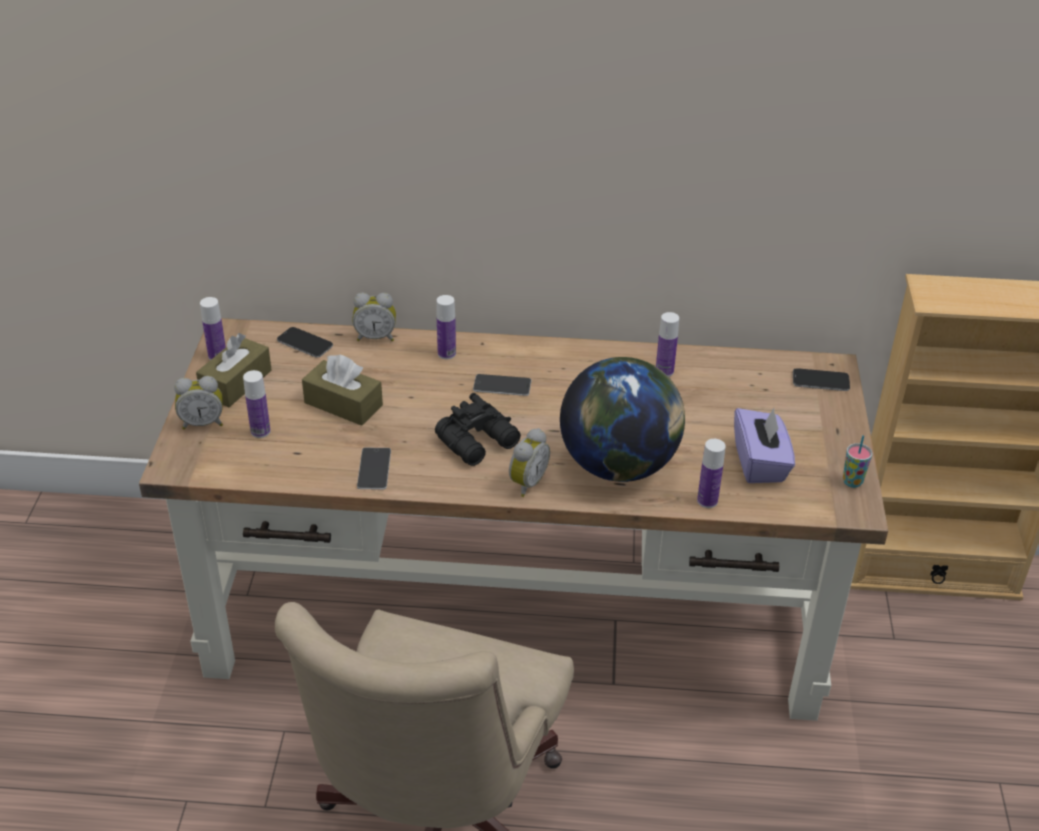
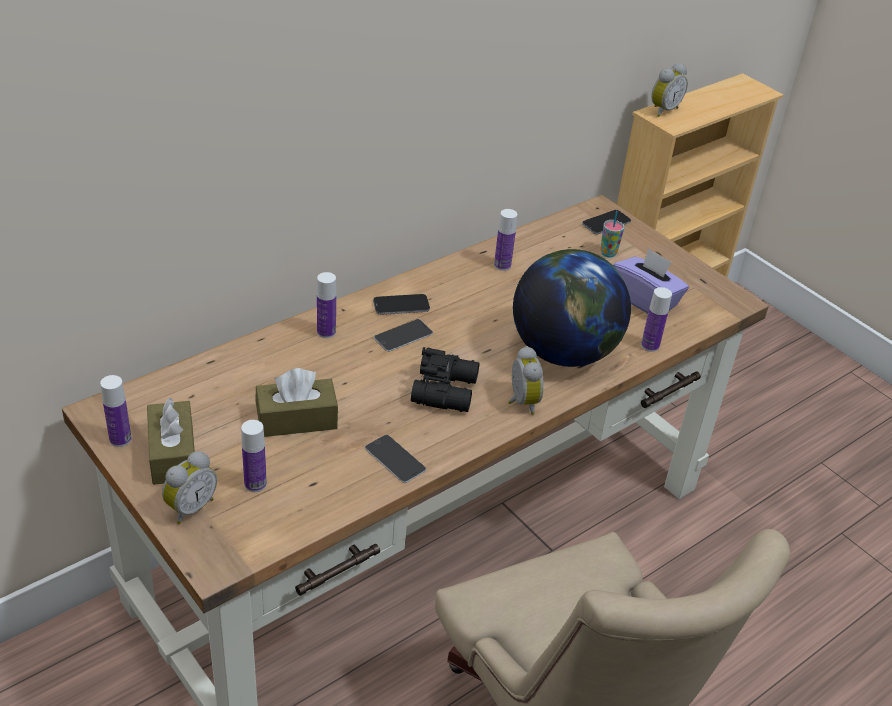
camera: 45 degrees left, 0 degrees up
(305, 343) = (190, 385): phone -> phone (401, 305)
(375, 337) = (247, 348): alarm clock -> alarm clock (662, 110)
(852, 482) = (711, 283): cup -> cup (608, 253)

